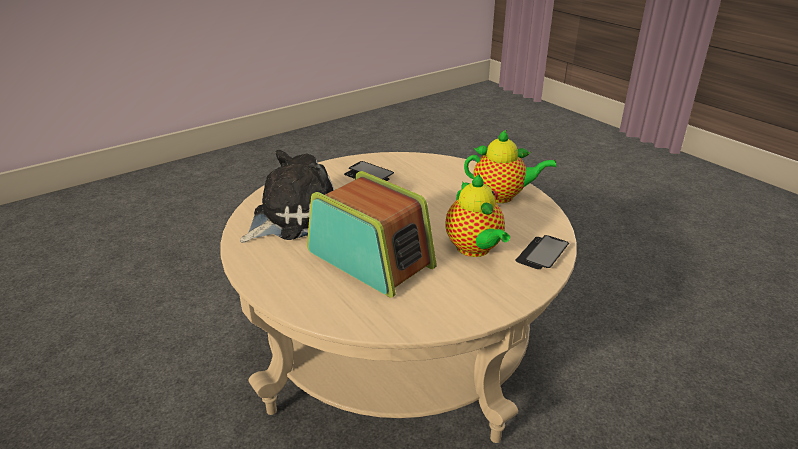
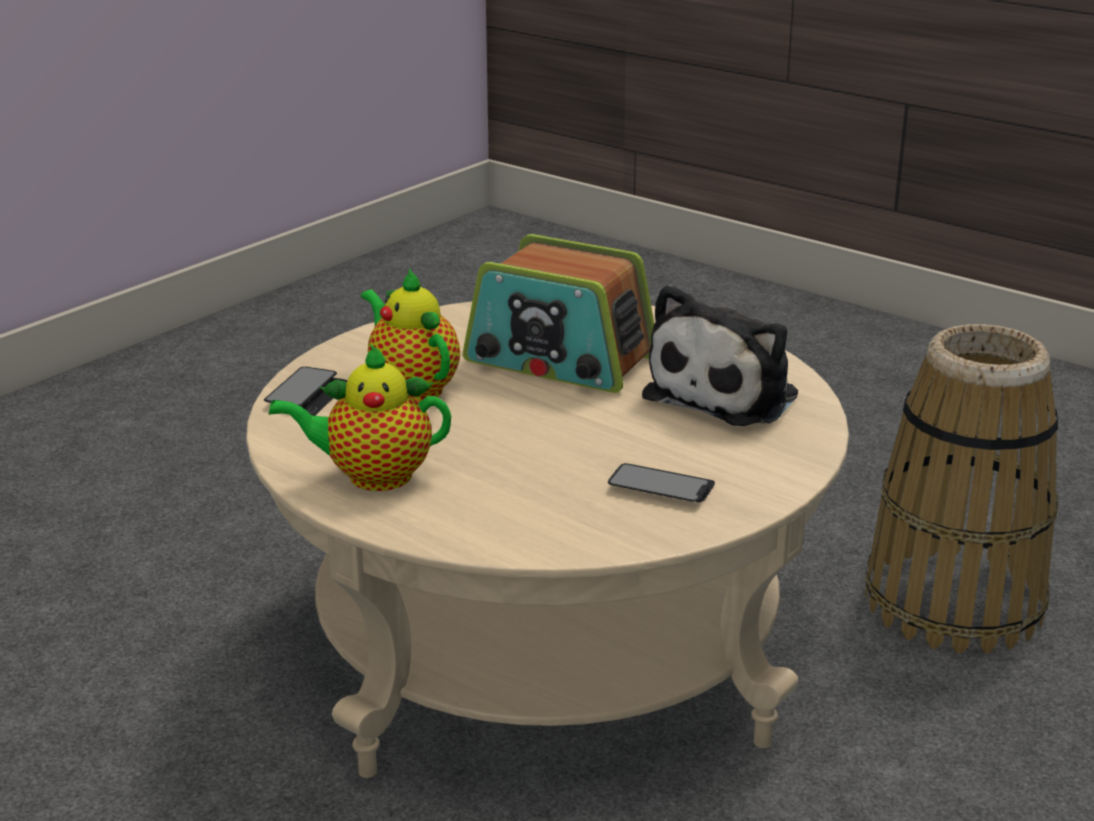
camera: 165 degrees right, 5 degrees down
(169, 332) = (954, 603): none -> basket

